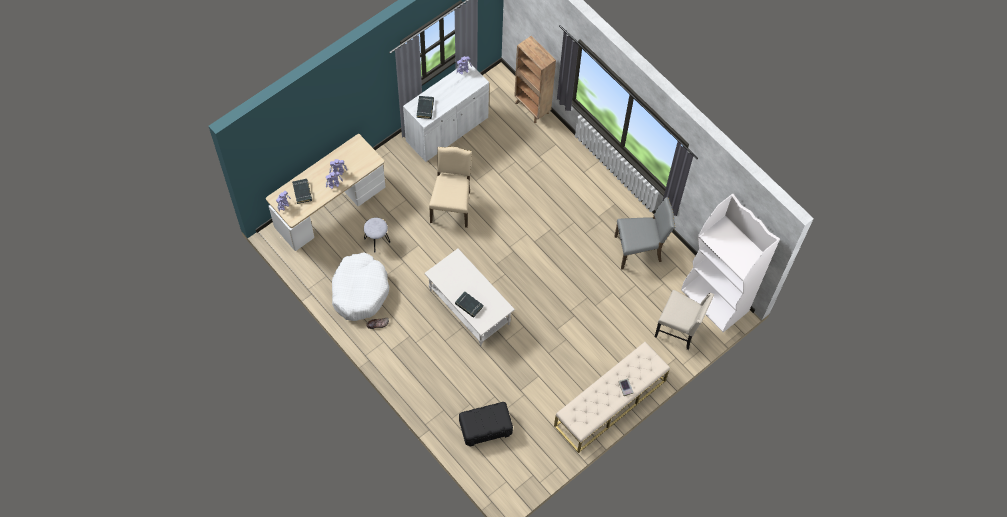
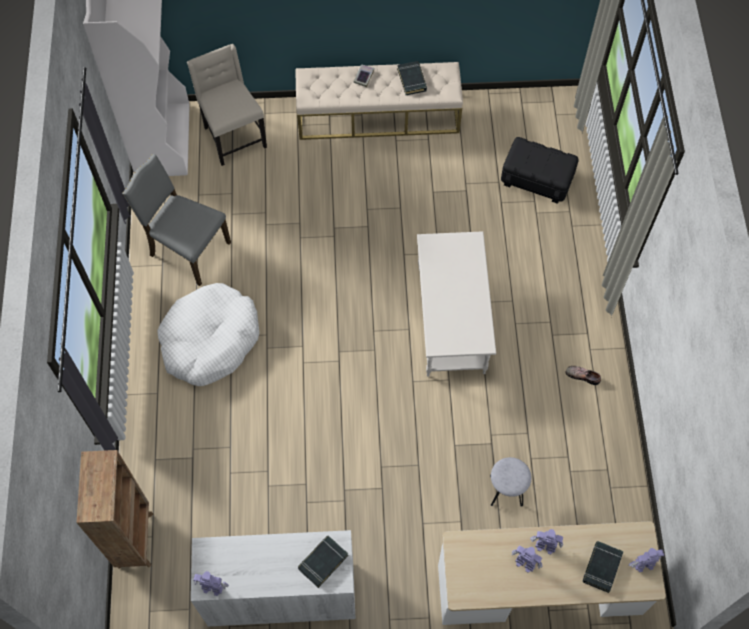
camera: 140 degrees left, 0 degrees up
(359, 290) = (577, 436): white dog bed -> white dog bed (210, 340)
(452, 206) = (368, 469): beige chair -> none
(469, 305) = (470, 274): black book -> black book (412, 80)

